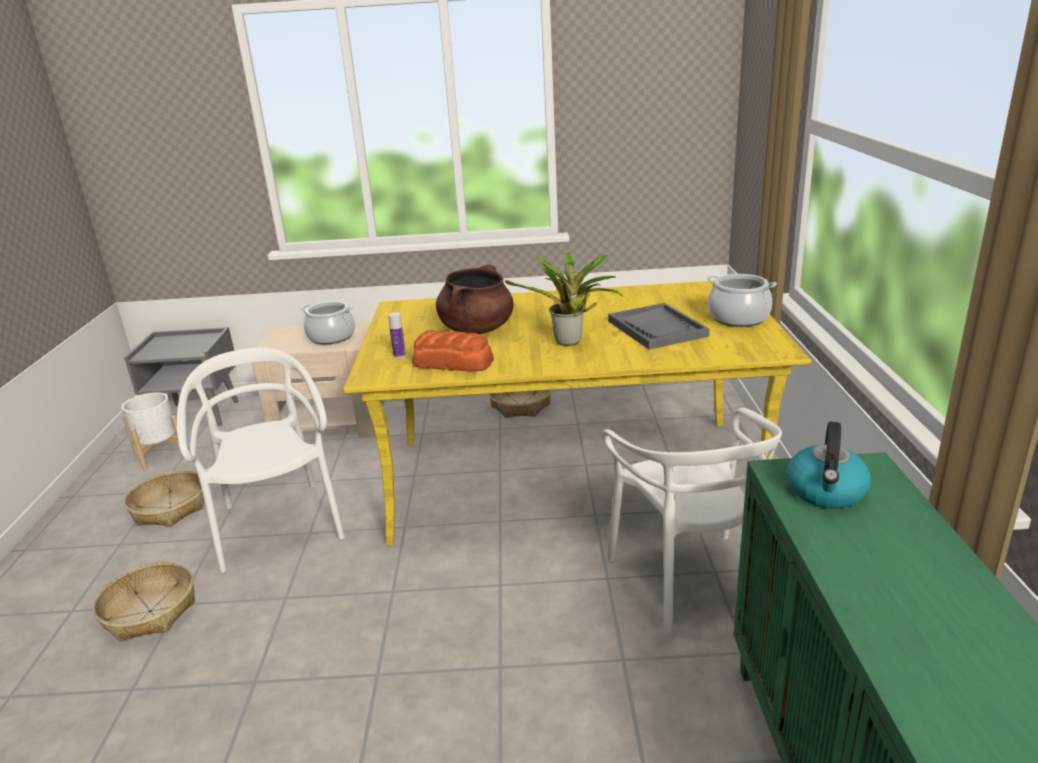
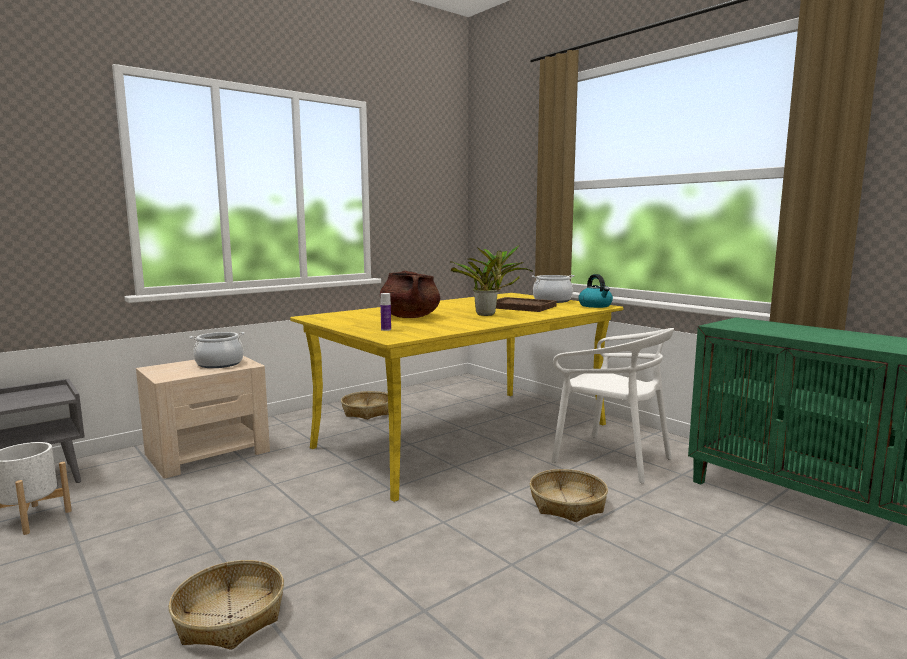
camera: 40 degrees left, 15 degrees down
(170, 508) = (118, 548): basket -> basket (567, 504)
(278, 525) = (271, 521): white chair -> none
(453, 363) = (437, 327): bread -> none
(657, 328) = (521, 307): grey tray -> brown tray
(826, 492) = (751, 326): kettle -> kettle (595, 306)

